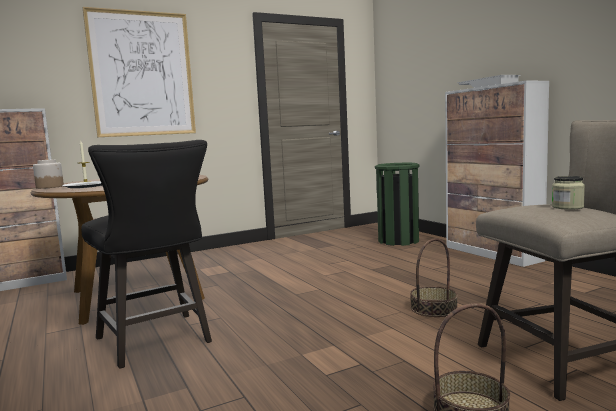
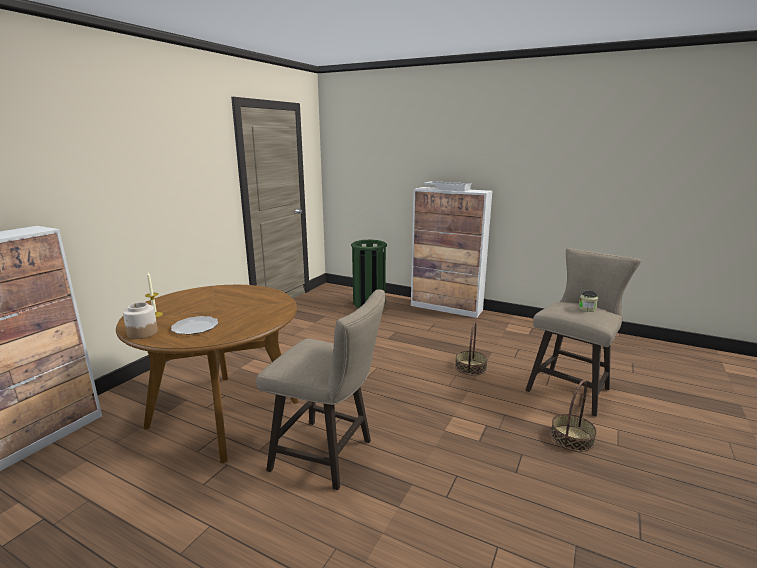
camera: 35 degrees left, 10 degrees up
(142, 74) = (137, 169): picture -> none
(157, 342) = (329, 456): black stool -> beige stool

